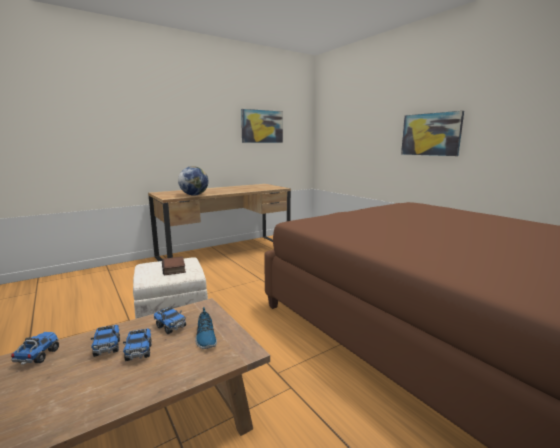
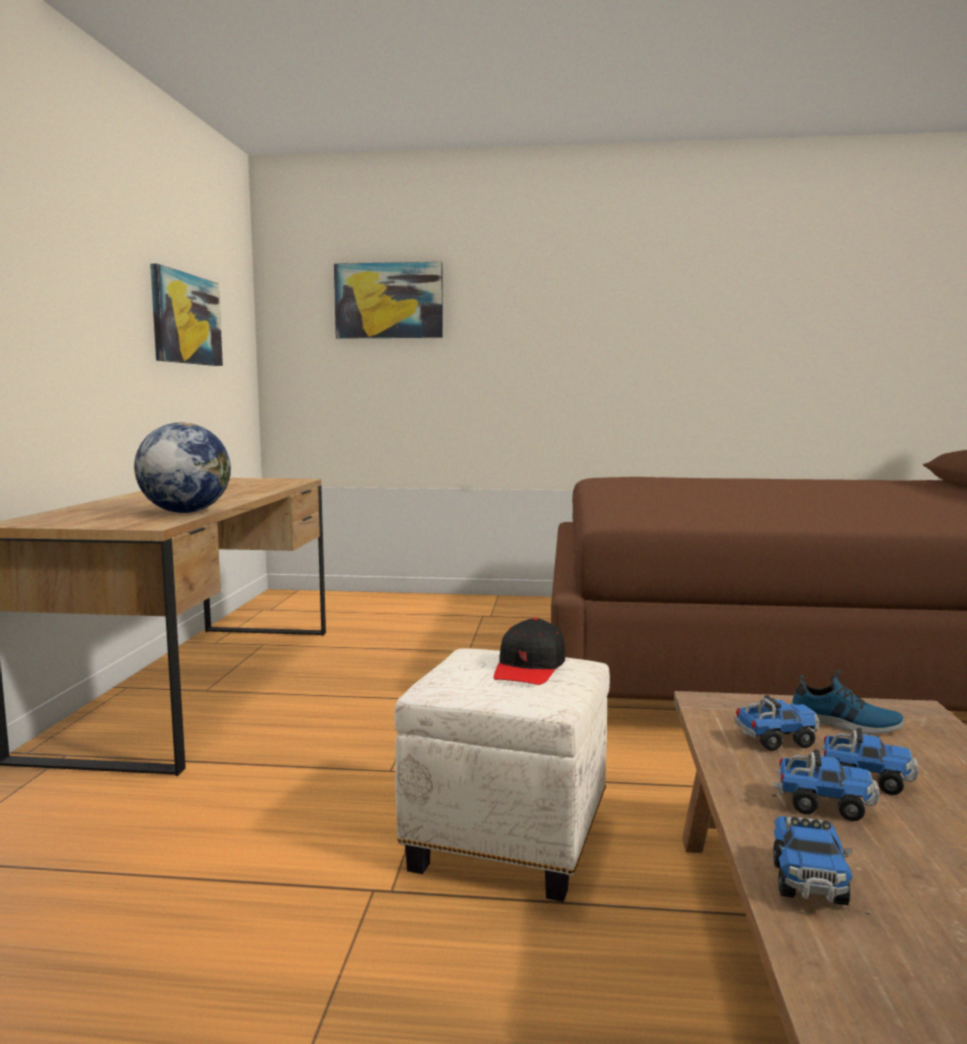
camera: 50 degrees left, 5 degrees down
(38, 356) = (808, 882): toy truck -> toy truck turned 120 degrees counterclockwise
(174, 269) = (529, 668): book -> black cap
(430, 134) = (580, 355): picture -> picture (389, 301)

